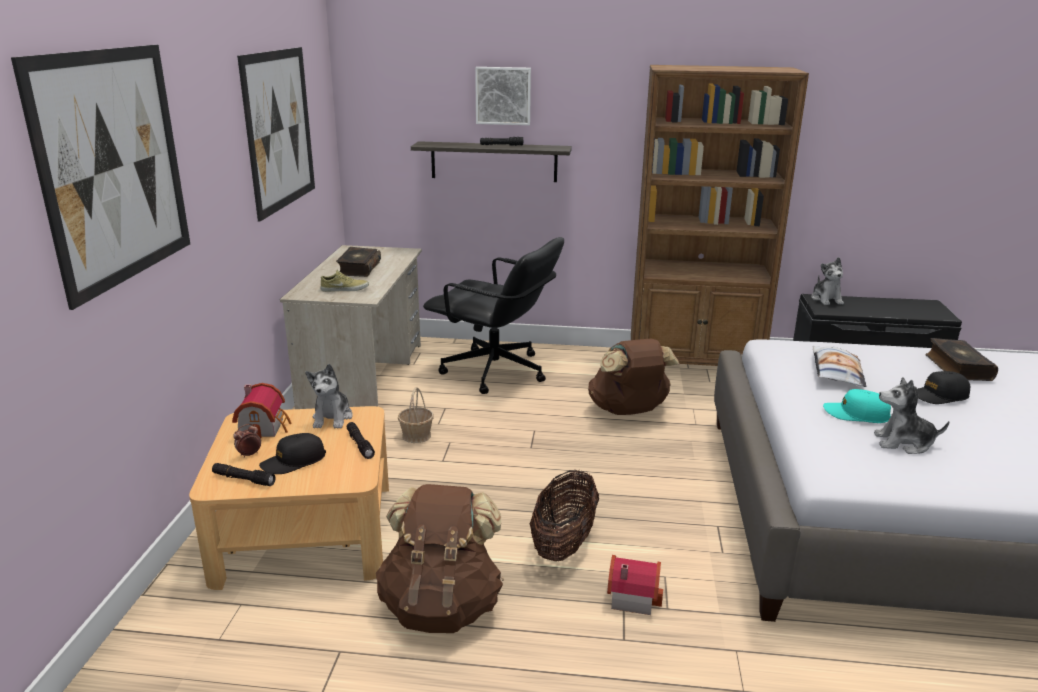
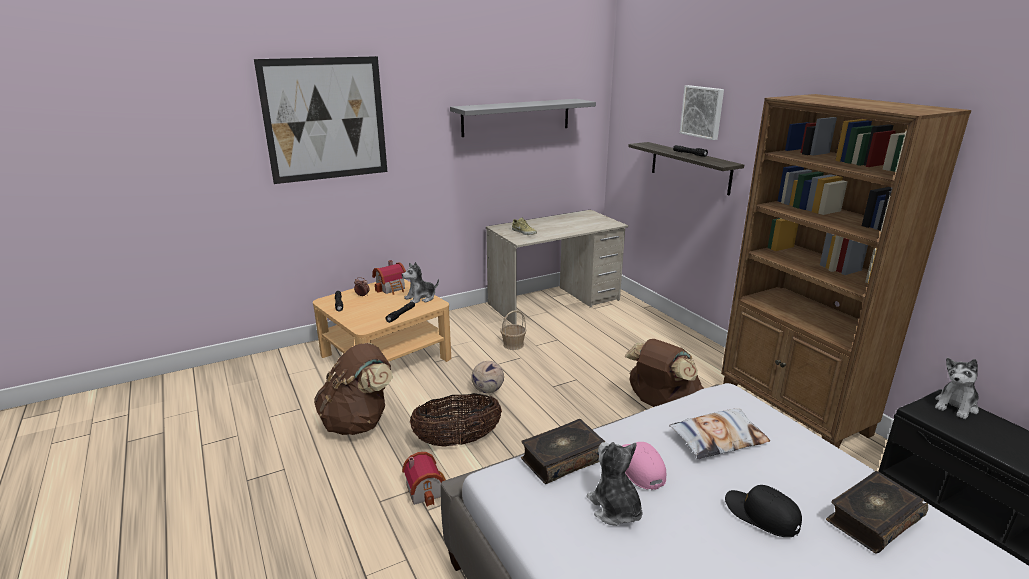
camera: 55 degrees right, 0 degrees up
(279, 130) = (516, 117): picture -> grey shelf
(293, 461) = (366, 307): black cap -> none
(358, 269) = (560, 224): book -> book (563, 459)
(489, 488) = (487, 390): none -> football
(495, 372) = (630, 336): black office chair -> none
(856, 414) = (640, 469): turquoise cap -> pink cap

